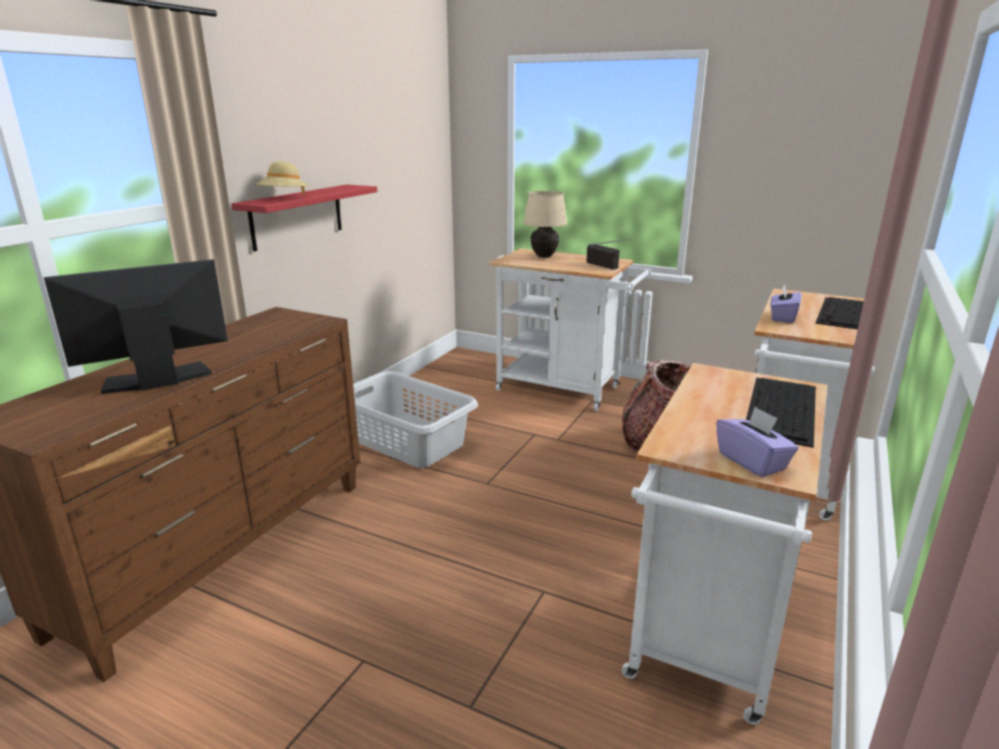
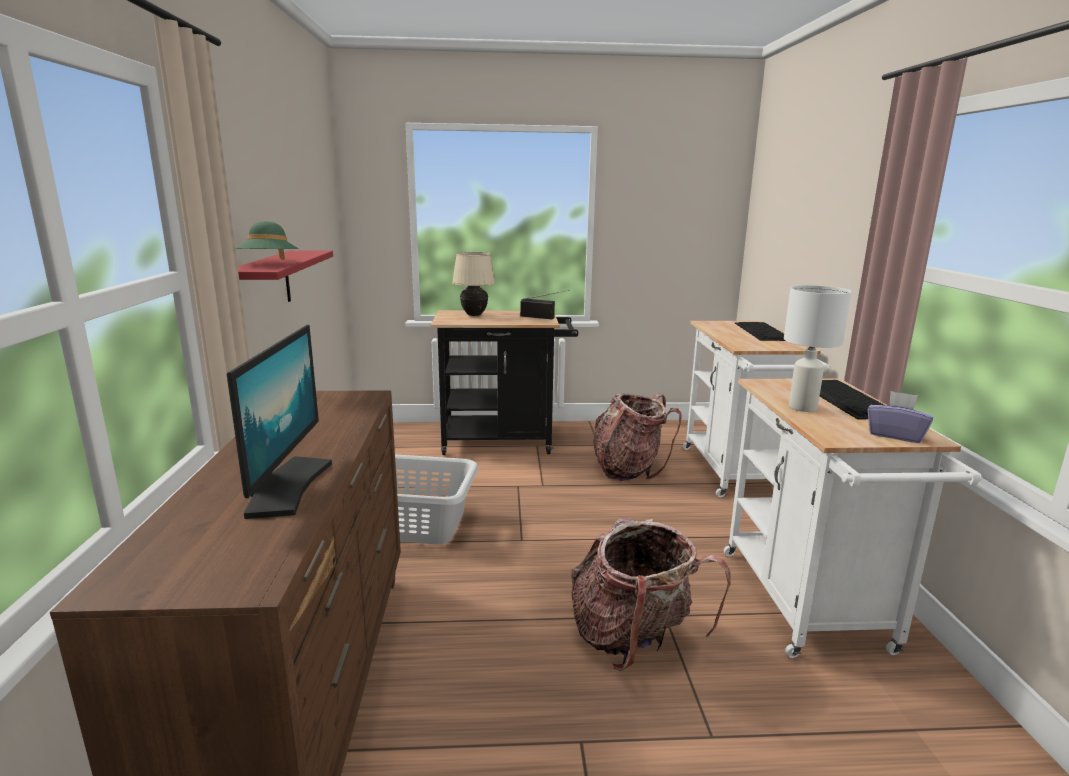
camera: 30 degrees left, 5 degrees down
(157, 380) = (286, 487): monitor -> monitor turned 150 degrees clockwise
(284, 198) = (269, 263): beige hat -> green hat
(492, 601) = (634, 640): none -> backpack
(565, 390) = (505, 442): white cart -> black cart
(702, 408) = (803, 408): none -> white table lamp
(782, 317) = (734, 339): purple tissue box -> none

